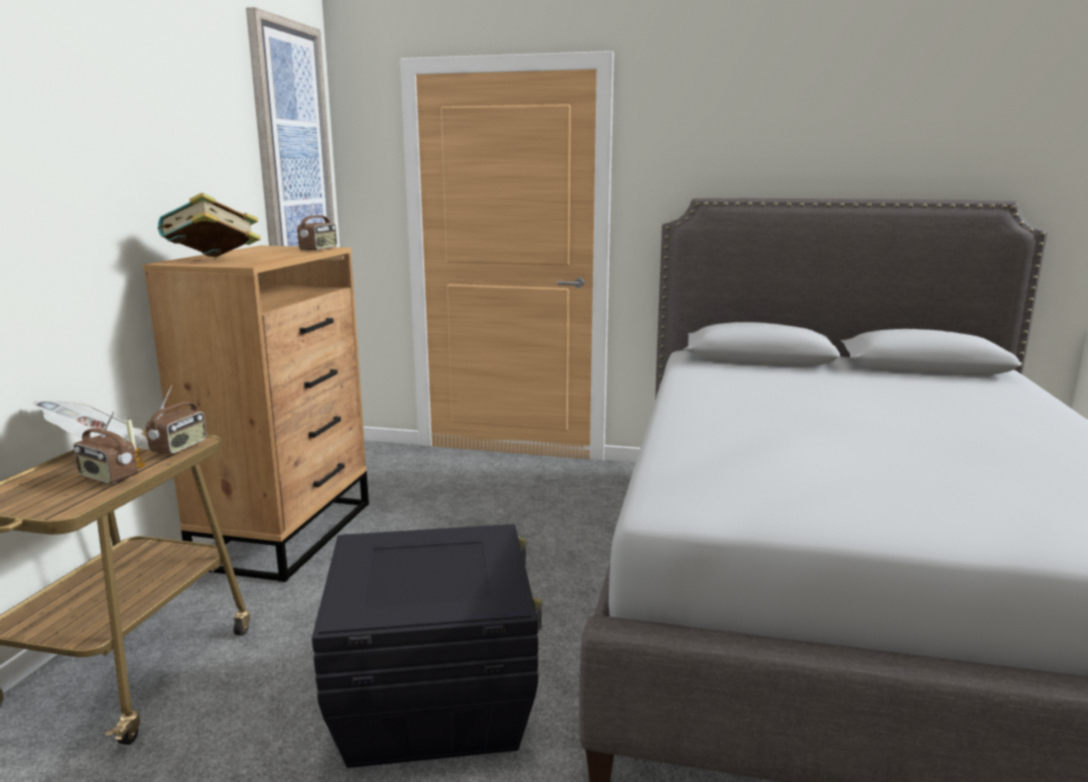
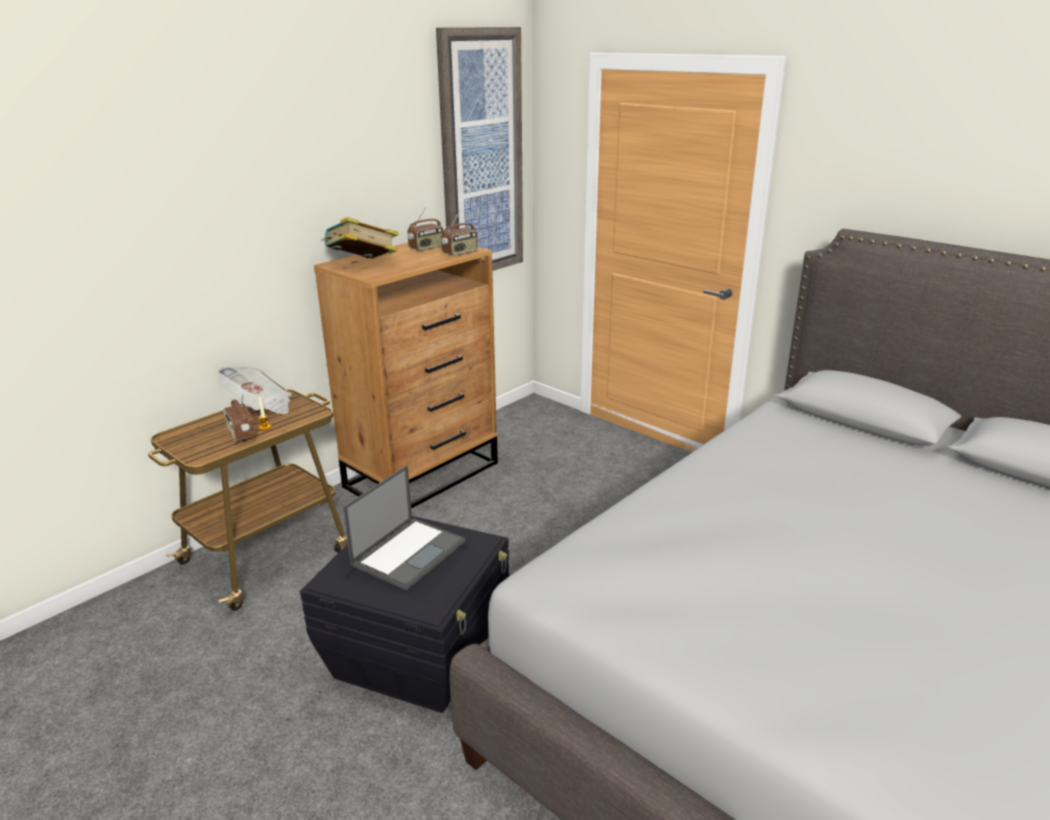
camera: 30 degrees right, 10 degrees up
(180, 447) = (300, 416): radio -> radio (427, 248)
(418, 562) = (409, 552): none -> laptop

